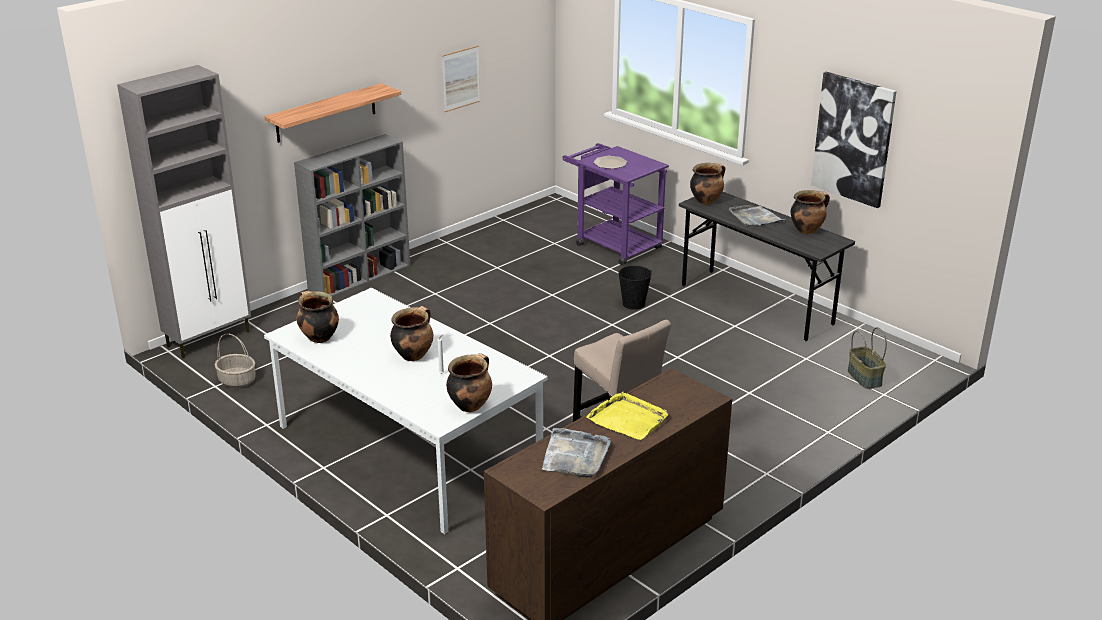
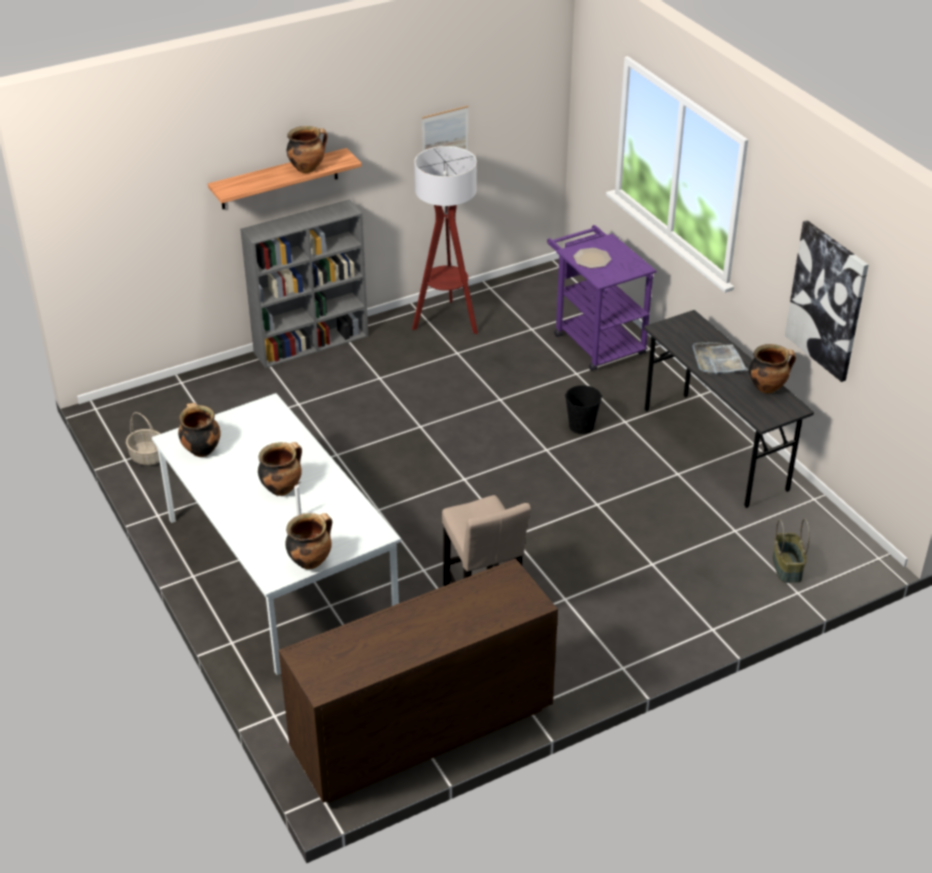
camera: 15 degrees right, 10 degrees up
(210, 338) = (139, 400): grey cabinet -> none
(476, 246) = (447, 321): none -> floor lamp
(575, 456) = (371, 649): grey tray -> none
(628, 419) = (442, 614): yellow tray -> none
(706, 201) = (676, 327): cooking pot -> cooking pot (307, 168)

